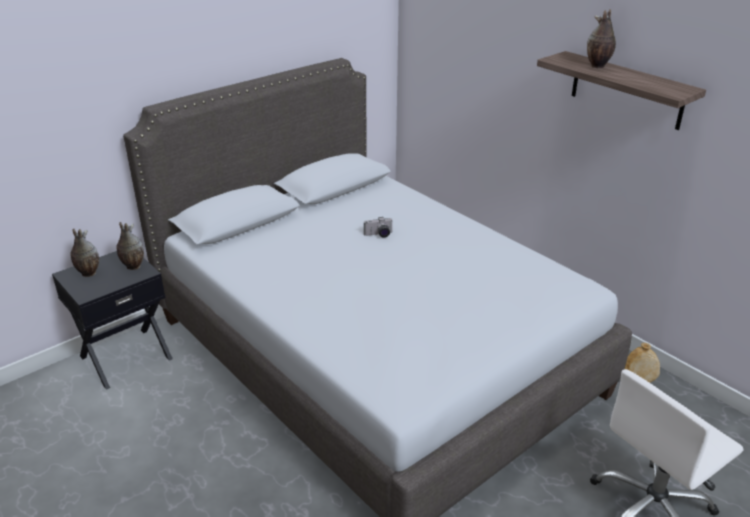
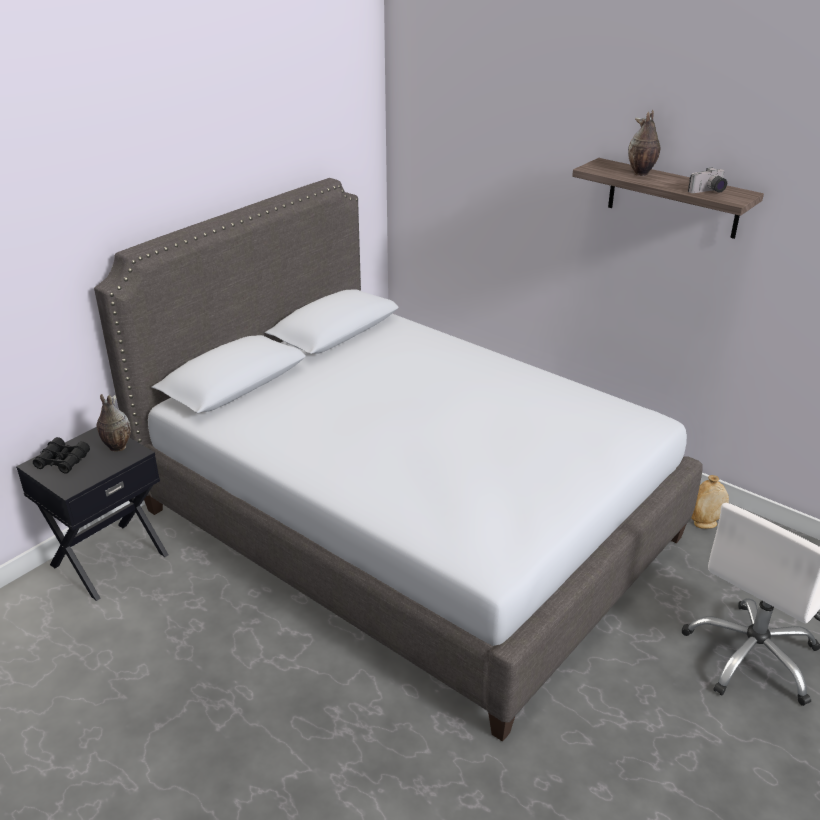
camera: 10 degrees left, 0 degrees up
(88, 273) = (62, 461): vase -> black binoculars
(379, 235) = (405, 382): camera -> camera (708, 191)

